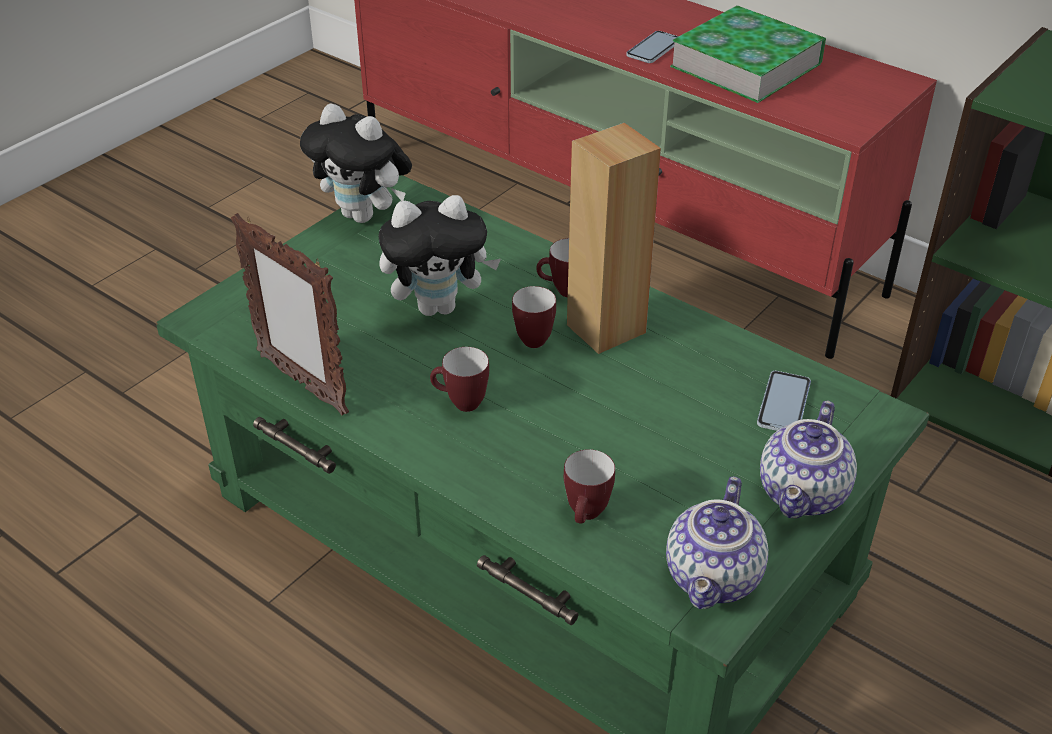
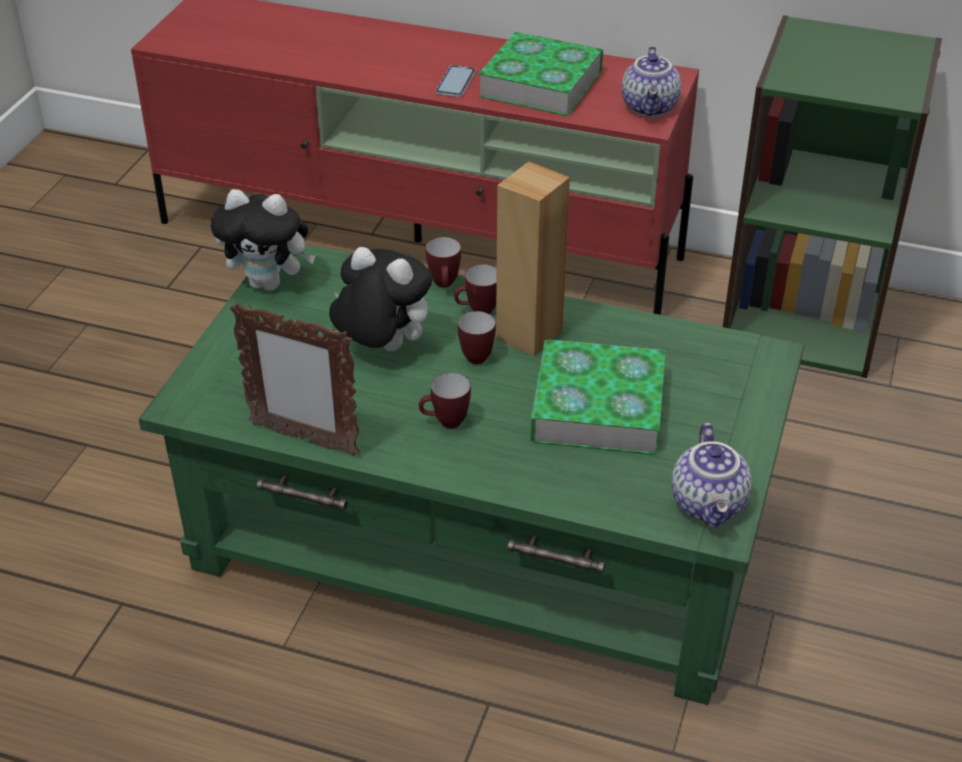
camera: 20 degrees left, 0 degrees up
(439, 306) = (381, 347): plush toy -> plush toy turned 120 degrees counterclockwise
(586, 516) = (592, 484): mug -> mug (445, 285)
(640, 428) = (597, 407): none -> book
(783, 404) = (695, 362): phone -> none
(804, 495) = (744, 427): teapot -> teapot (651, 107)

